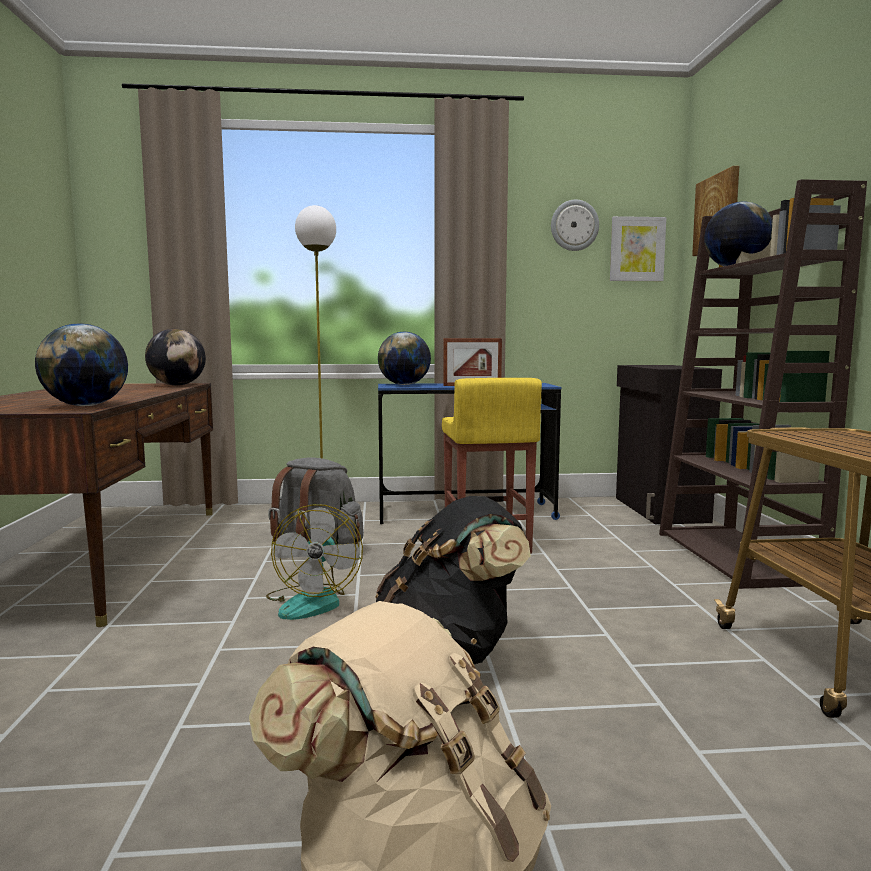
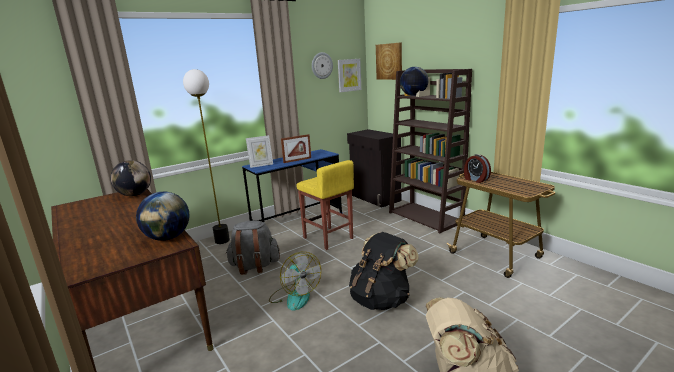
camera: 30 degrees left, 10 degrees up
(404, 385) = (261, 165): globe -> picture frame
(799, 436) = (475, 180): none -> alarm clock

